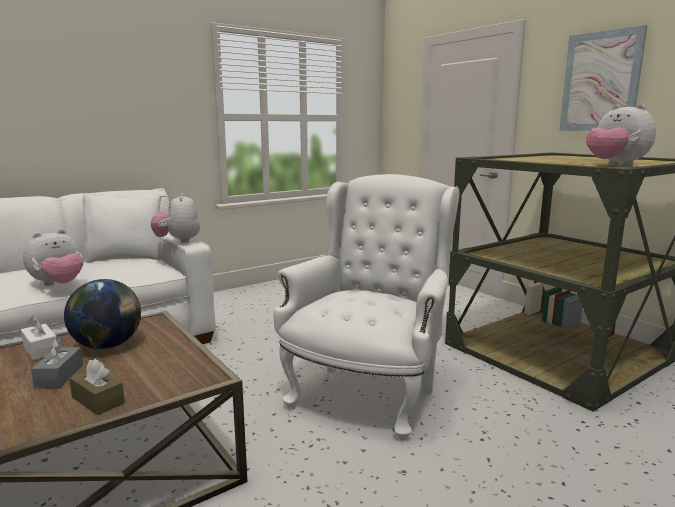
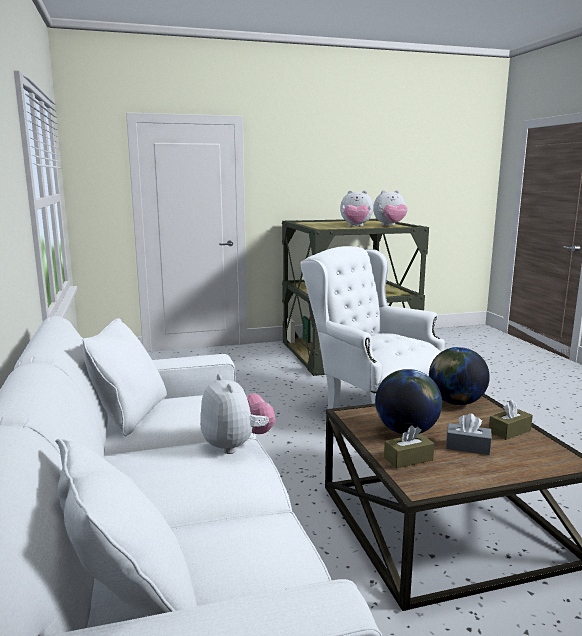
camera: 70 degrees left, 0 degrees up
(41, 349) = (408, 459): white tissue box -> brown tissue box
(178, 241) = (196, 362): plush toy -> plush toy (356, 226)
(191, 365) = (456, 402): none -> globe
(600, 82) = (307, 170): picture -> none

